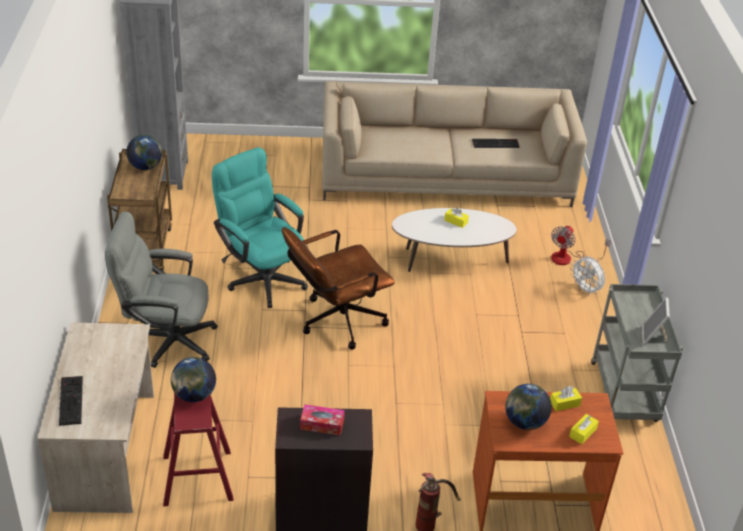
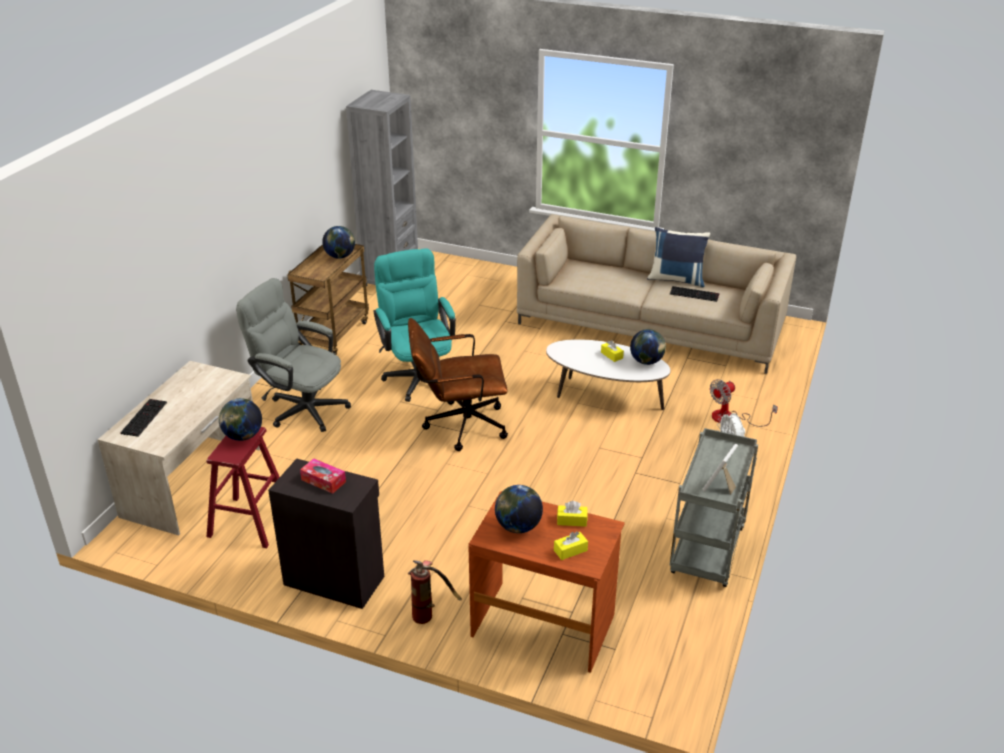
camera: 25 degrees right, 5 degrees down
(470, 130) = (676, 279): none -> blue pillow
(490, 222) = (646, 362): none -> globe

